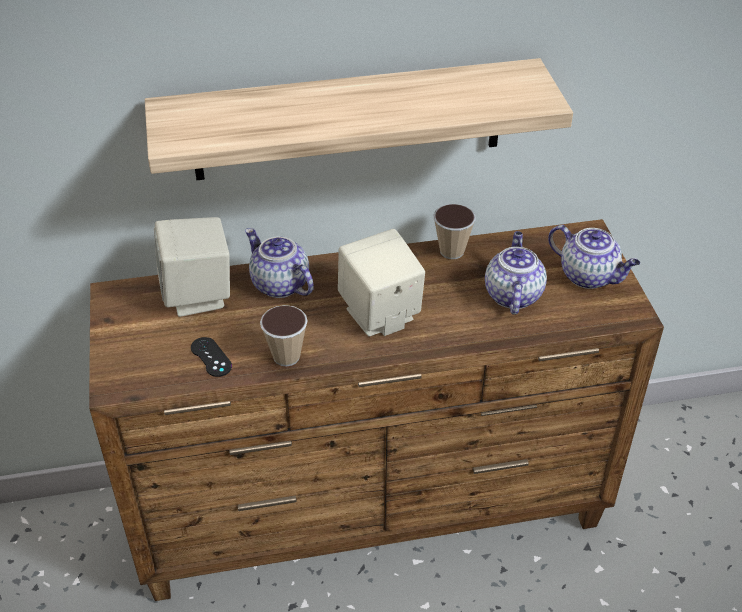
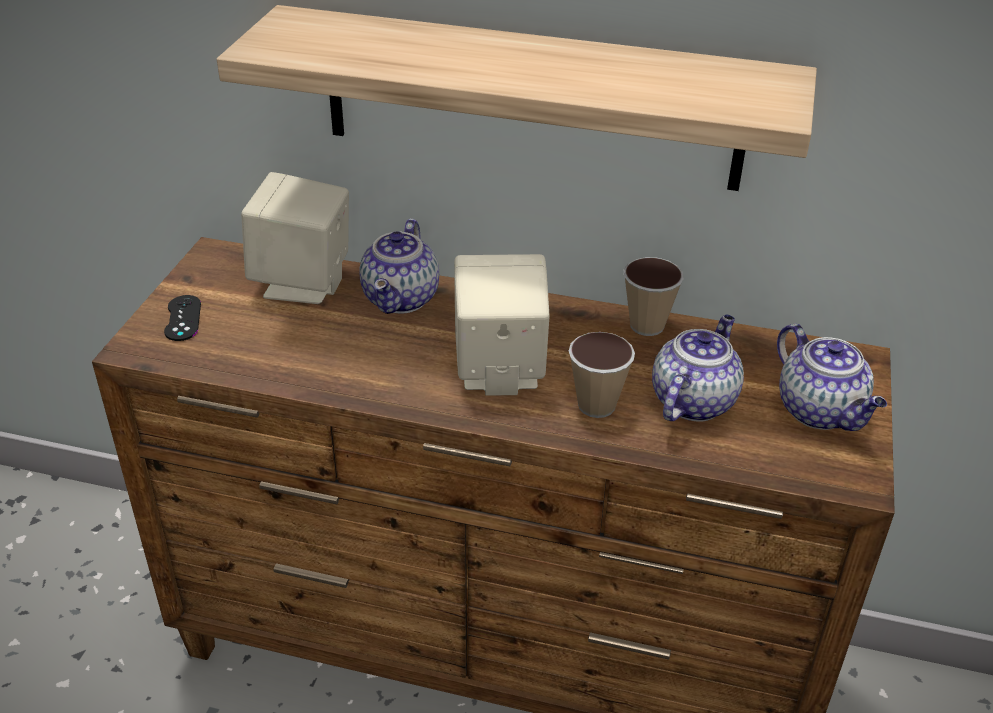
camera: 25 degrees right, 5 degrees down
(211, 357) = (263, 352): black game controller -> black game controller (183, 318)
(278, 285) = (402, 299): teapot -> teapot turned 150 degrees counterclockwise
(286, 356) = (349, 379): cup -> cup (596, 405)

